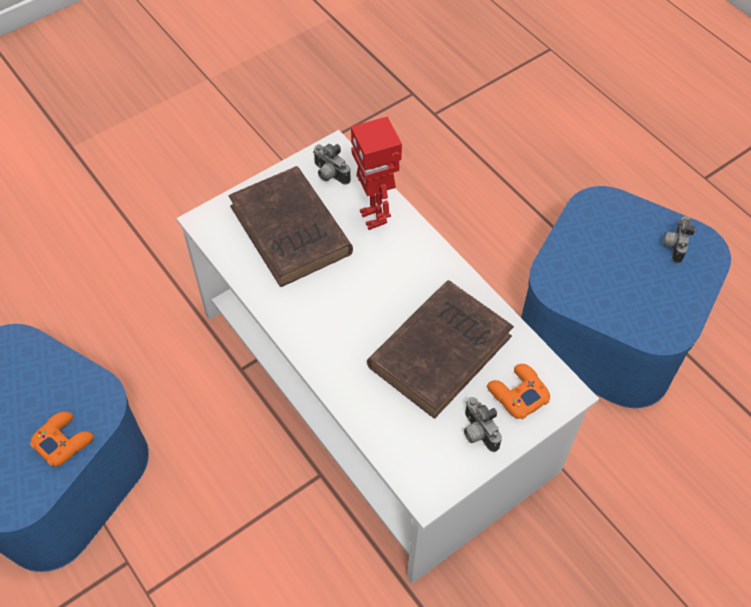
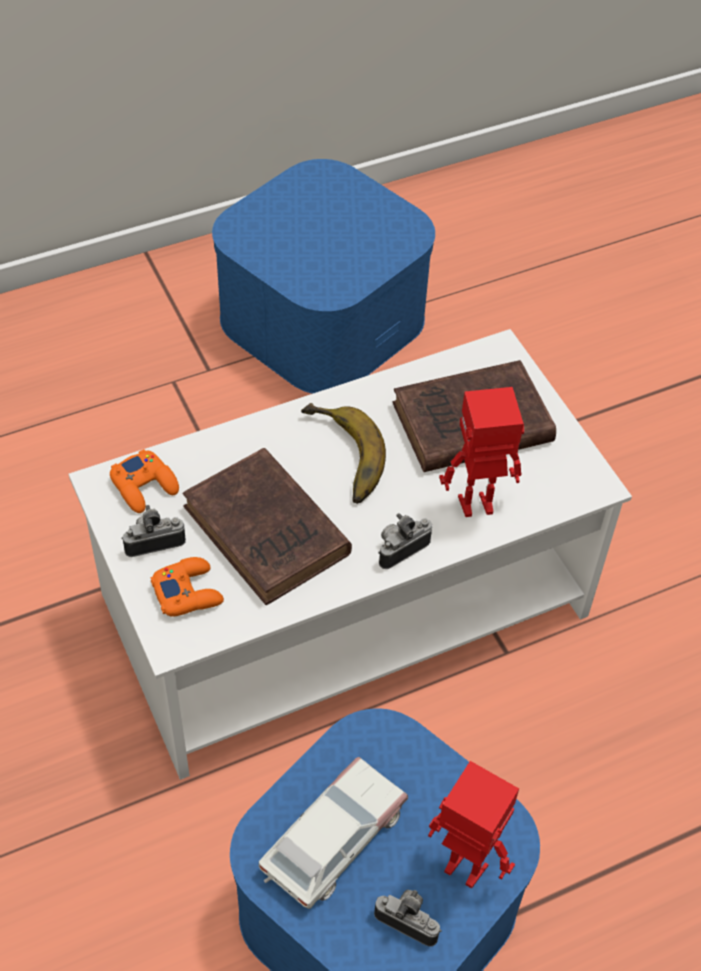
camera: 100 degrees right, 5 degrees down
(63, 441) = (290, 265): orange game controller -> orange game controller (145, 486)
(329, 175) = (553, 473): camera -> camera (400, 549)
(350, 315) = (338, 458): none -> banana
(628, 222) = (463, 870): none -> toy robot
(639, 295) = (333, 840): none -> toy car

